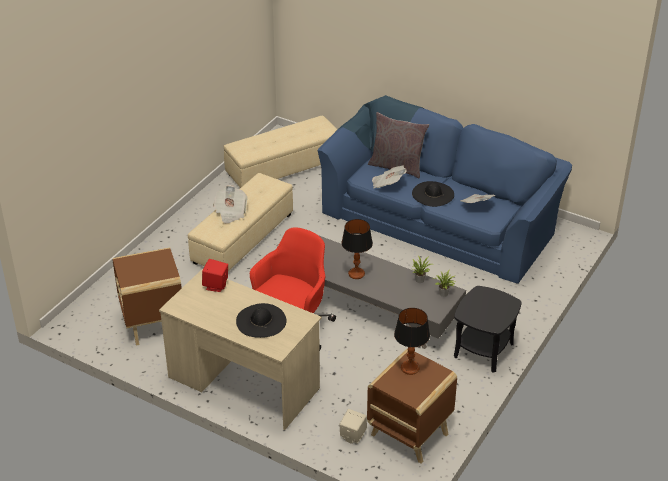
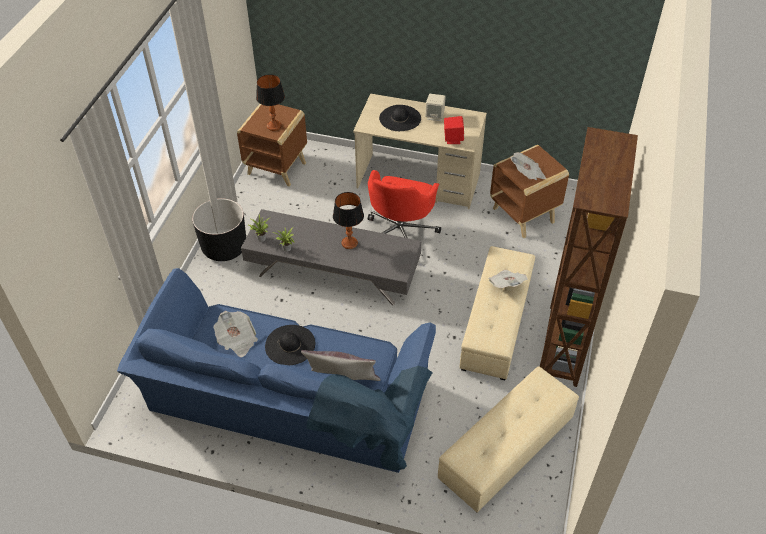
camera: 165 degrees right, 10 degrees up
(198, 215) = (561, 345): none -> brown bookcase
(352, 436) = (319, 159): beige speaker -> beige speaker (435, 116)
(387, 184) = (346, 349): newspaper -> newspaper (527, 174)
(483, 350) = (224, 247): black side table -> black planter

